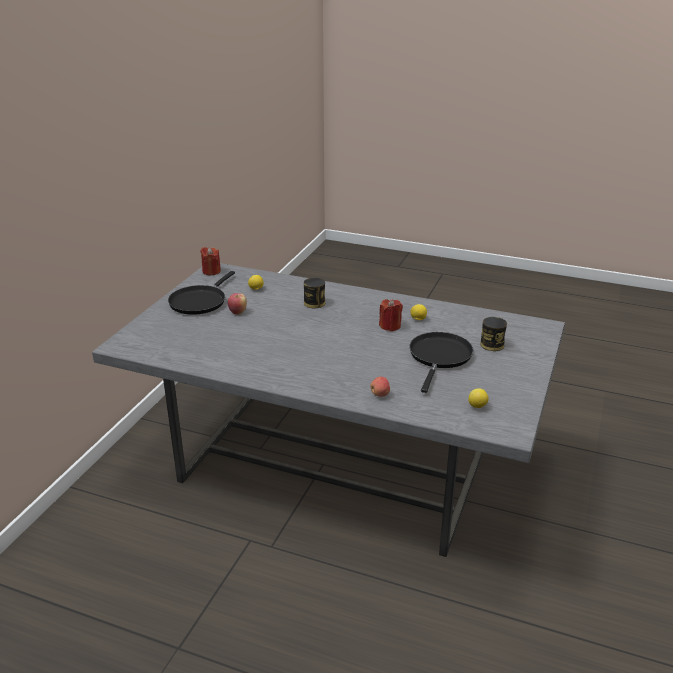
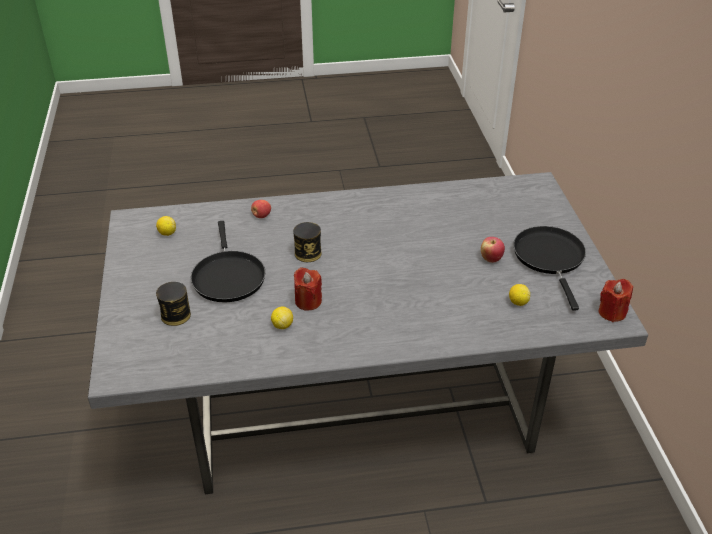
camera: 150 degrees right, 10 degrees up
(314, 303) = (425, 305): can -> can (308, 253)

